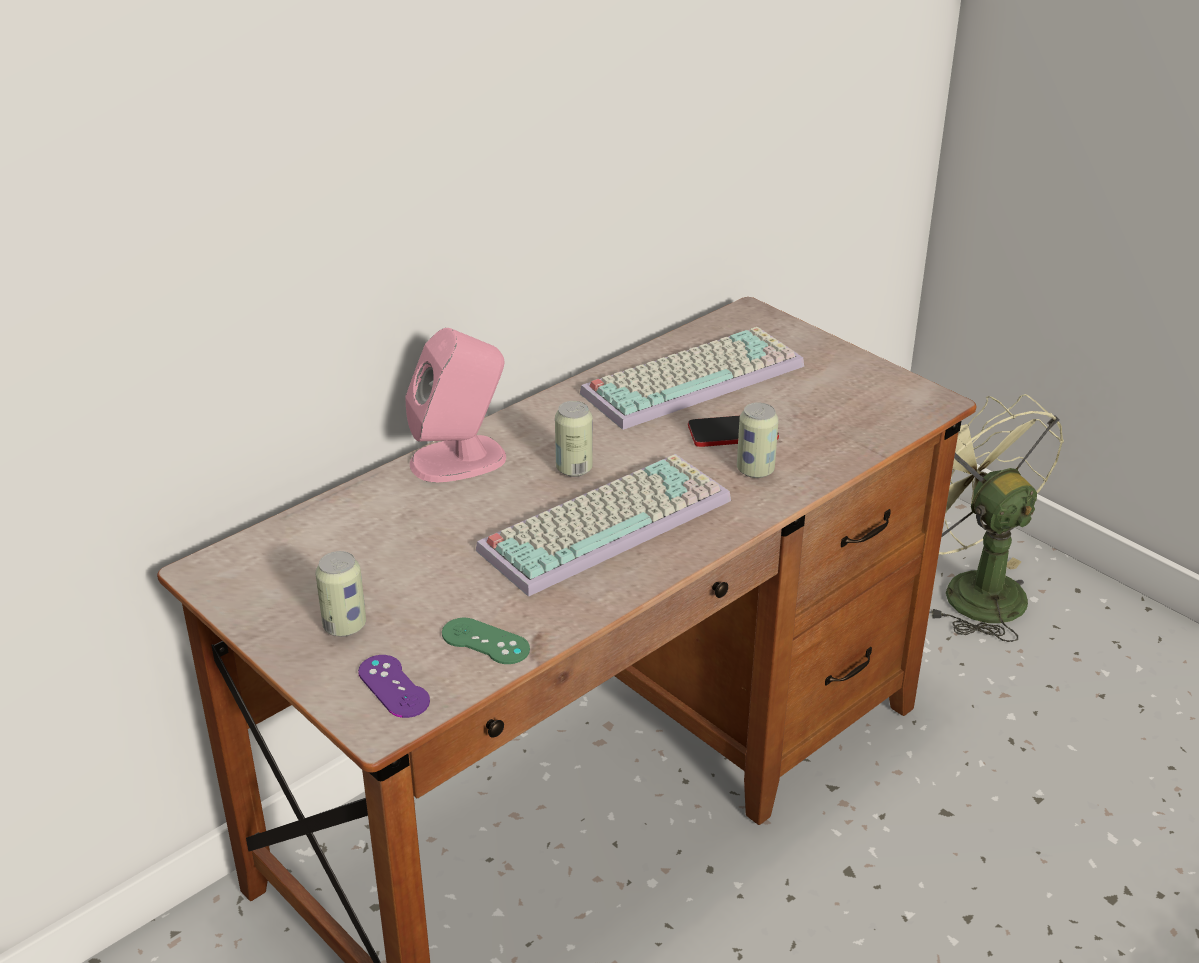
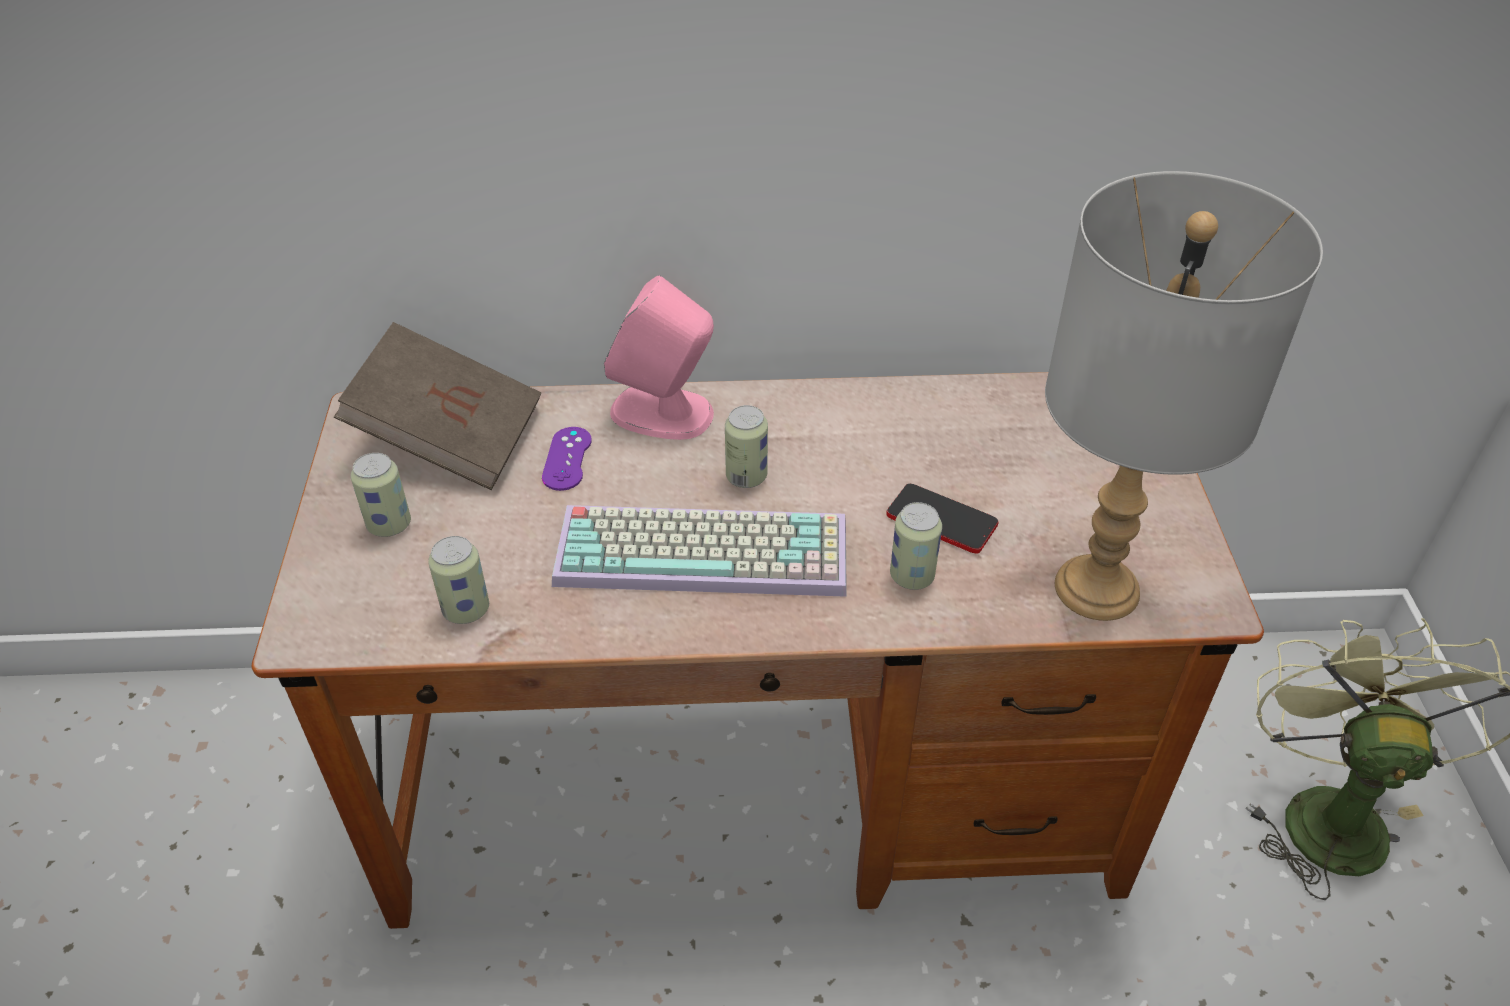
camera: 40 degrees right, 10 degrees up
(309, 551) = (450, 437): none -> brown book
(394, 686) = (353, 607): purple game controller -> purple game controller (567, 459)
(485, 641) = (466, 610): green game controller -> can
(693, 377) = (978, 436): keyboard -> none
(867, 423) = (1098, 588): none -> grey table lamp

